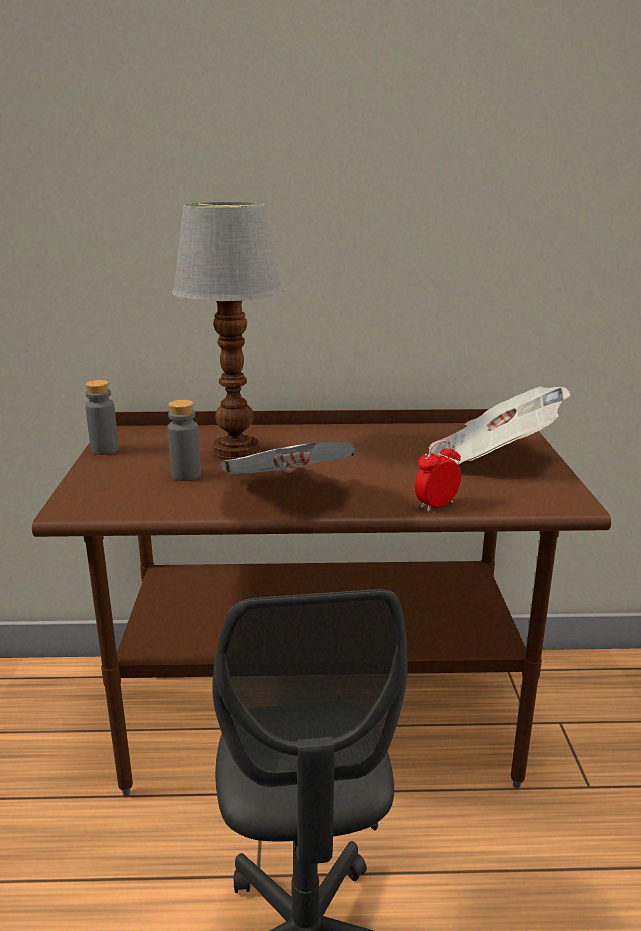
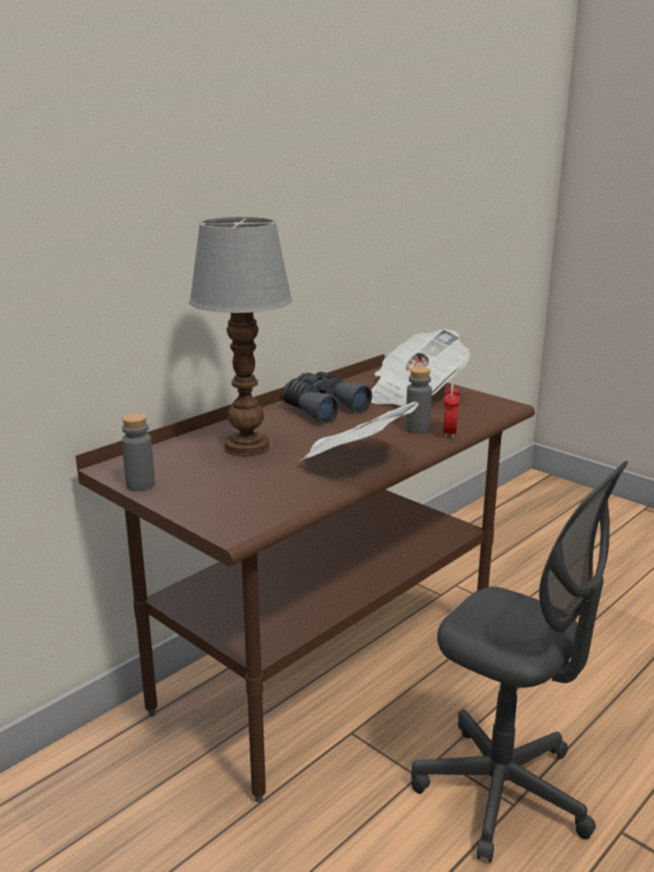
camera: 45 degrees left, 0 degrees up
(186, 475) = (257, 476): grey bottle -> grey bottle (417, 429)
(372, 441) = (321, 408): none -> grey binoculars

